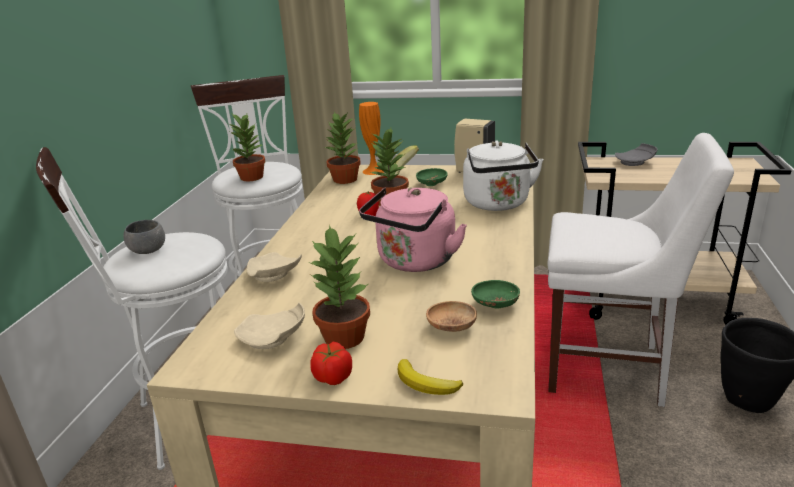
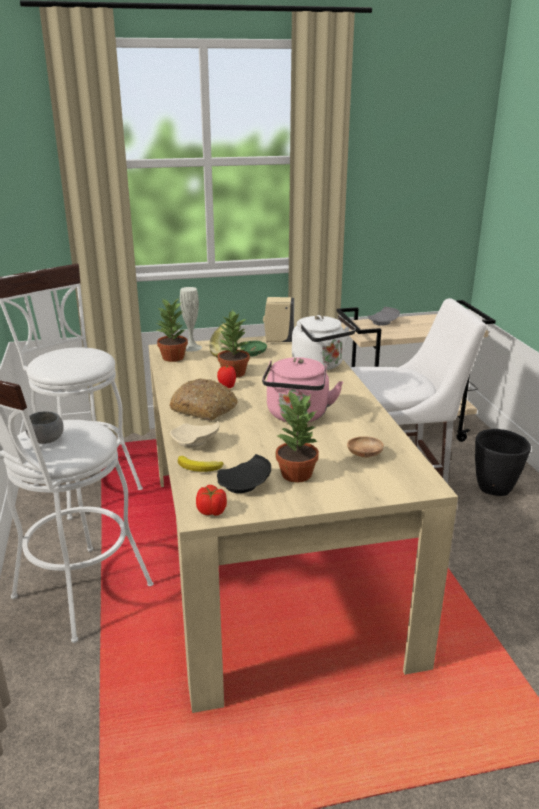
camera: 25 degrees left, 0 degrees up
(251, 177) = (73, 364): potted plant -> none
(273, 339) = (245, 485): beige plate -> black plate
(321, 239) = (204, 409): none -> bread
(333, 377) = (314, 499): tomato -> tomato (212, 511)
(374, 171) = (191, 347): orange vase -> white vase
(426, 383) = (378, 491): banana -> banana (199, 467)
(495, 305) = (380, 436): green bowl -> none

